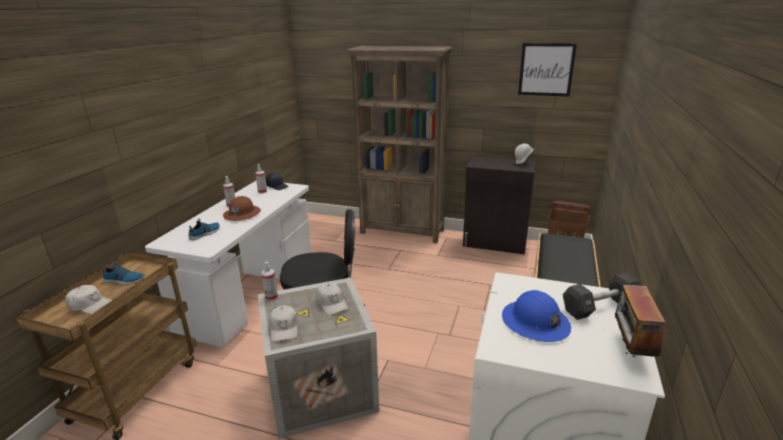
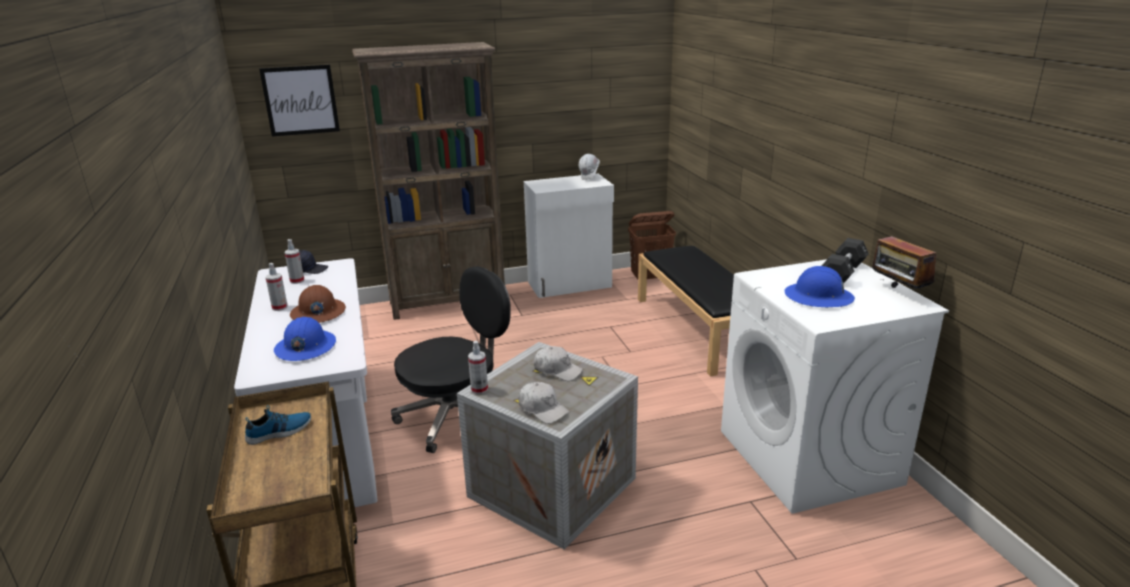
camera: 35 degrees left, 0 degrees up
(90, 305) = (284, 471): white cap -> none
(205, 233) = (305, 347): shoe -> blue hard hat
(495, 243) = (570, 285): black cabinet -> white cabinet
(546, 69) = (597, 62): picture -> picture (300, 100)

